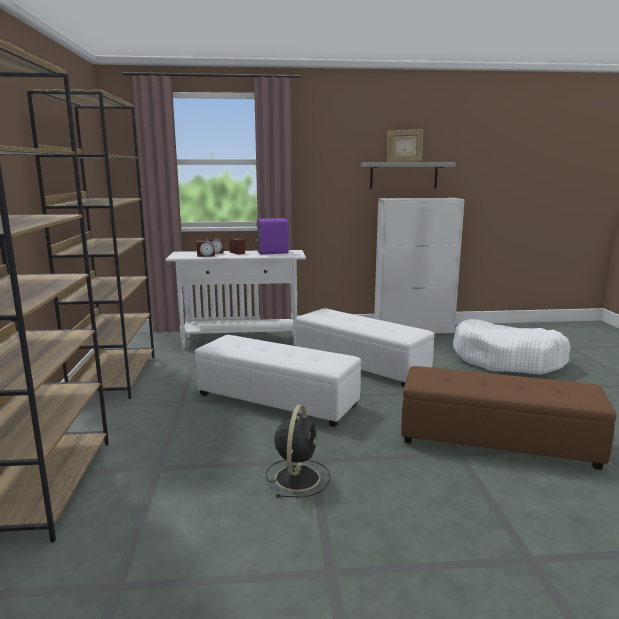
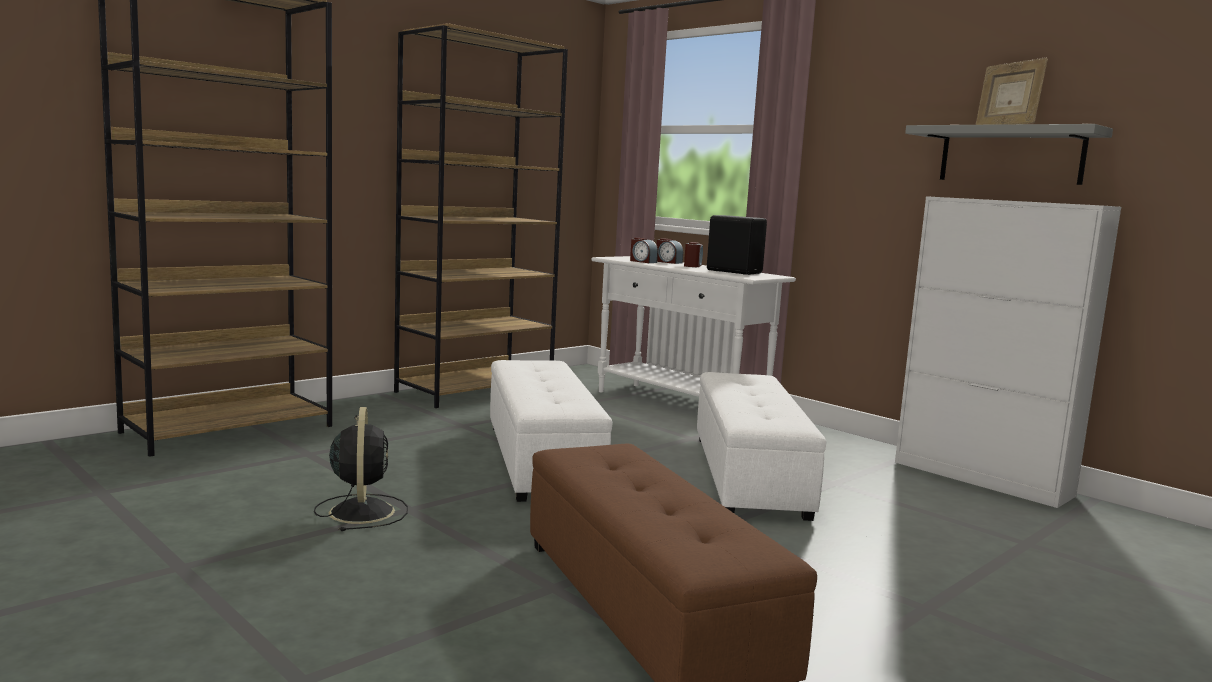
camera: 50 degrees right, 5 degrees down
(272, 252) = (734, 272): purple speaker -> black speaker
(298, 477) = (362, 511): black fan -> black fan turned 75 degrees counterclockwise
(507, 360) = (1032, 571): white dog bed -> none

